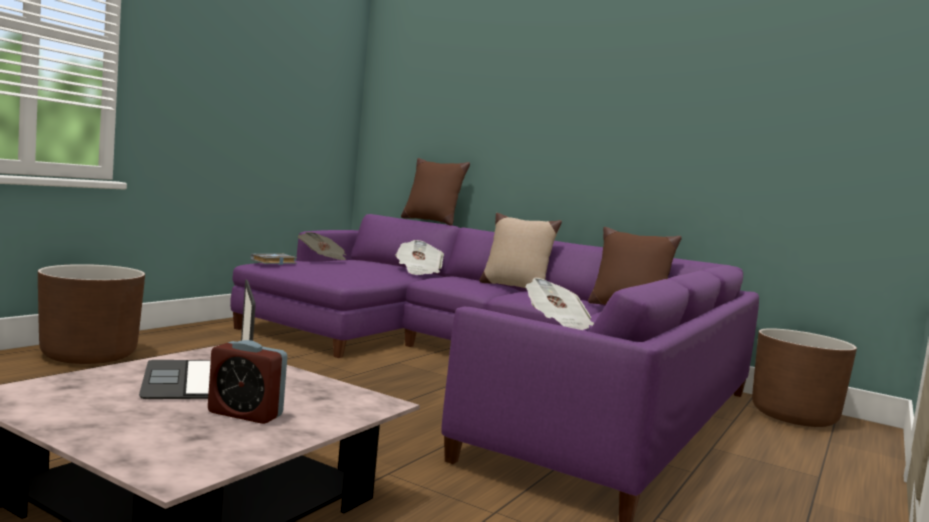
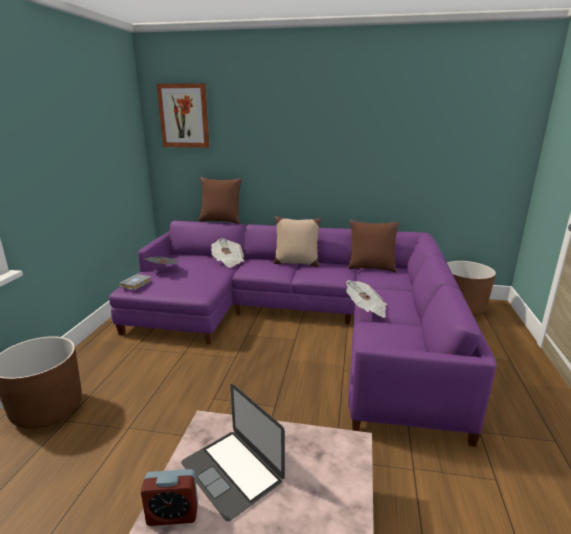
camera: 20 degrees left, 15 degrees up
(245, 414) = (303, 504): alarm clock -> alarm clock (173, 514)
(413, 75) = (184, 116): none -> picture

